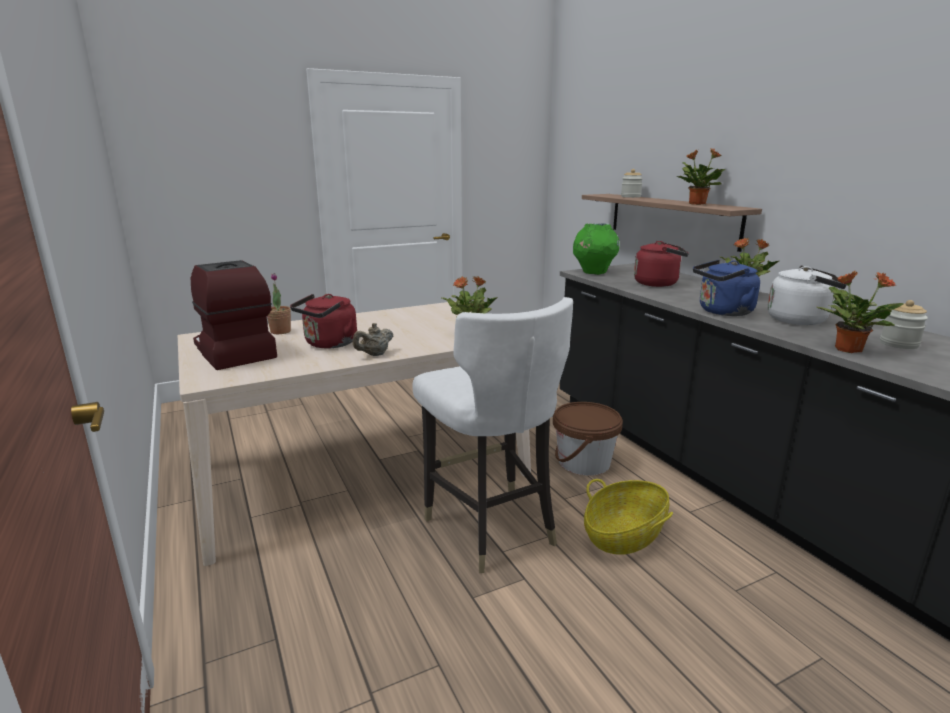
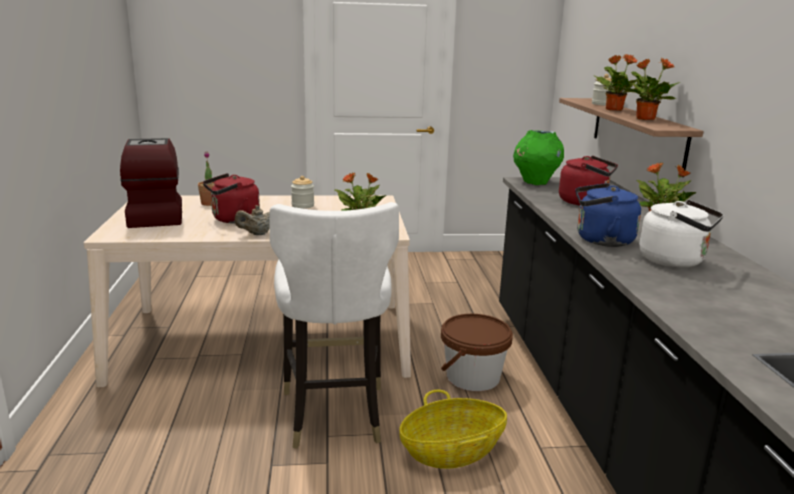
camera: 20 degrees right, 0 degrees up
(847, 349) = (669, 297): potted plant -> potted plant (613, 109)
(899, 344) = (745, 303): jar -> jar (302, 205)

